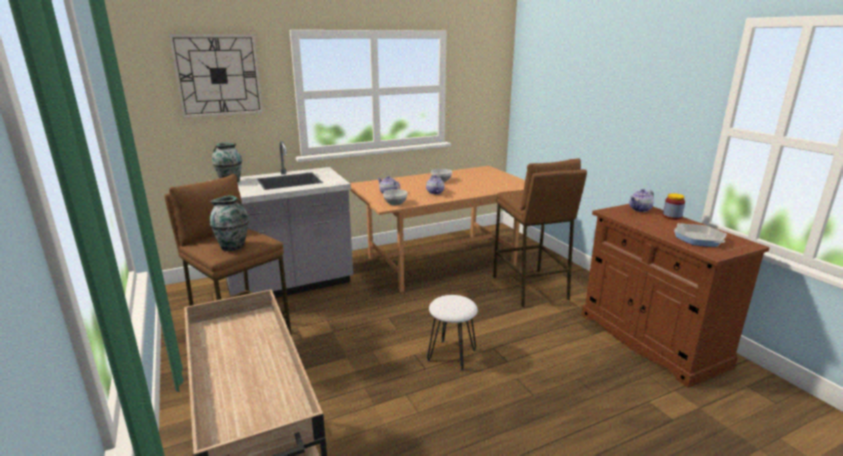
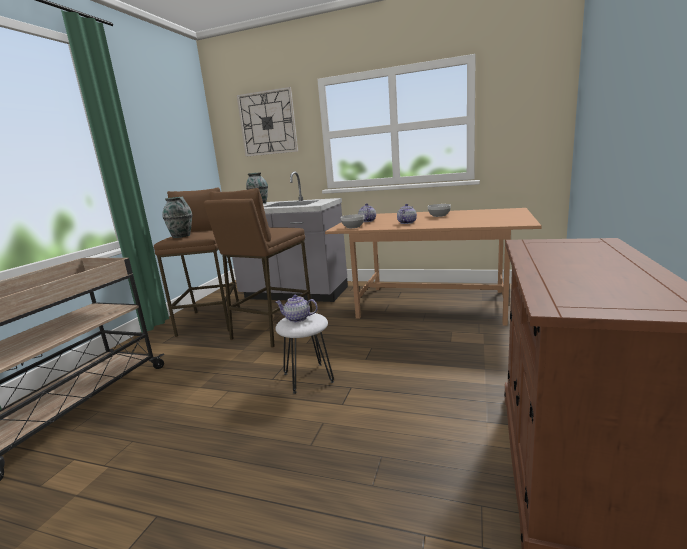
camera: 45 degrees right, 5 degrees down
(530, 288) = (486, 349): brown stool -> brown stool (272, 329)
(640, 209) = (587, 245): teapot -> teapot (297, 319)
(672, 216) = (624, 256): jar -> none
(698, 239) = (588, 285): frying pan -> none

